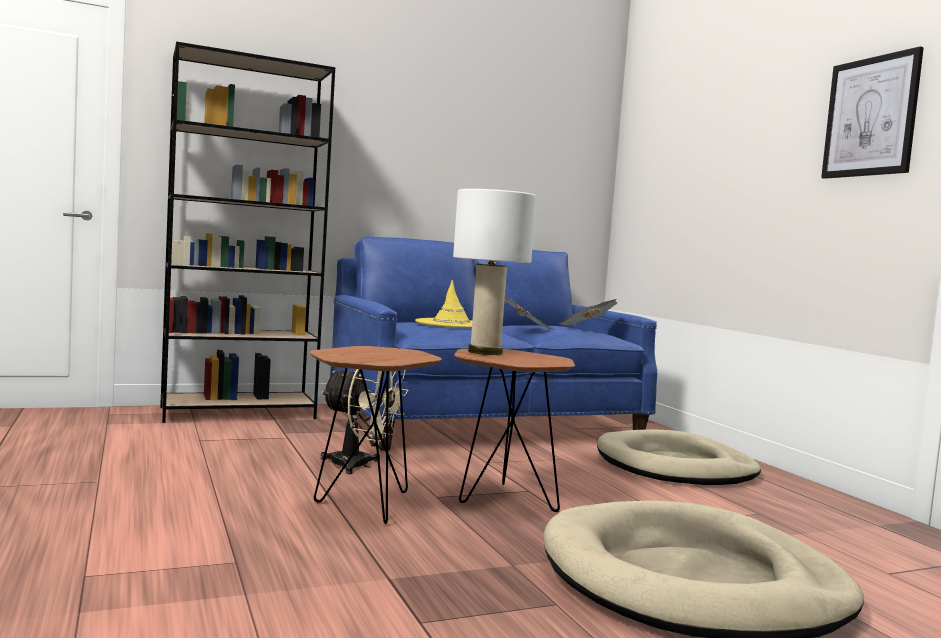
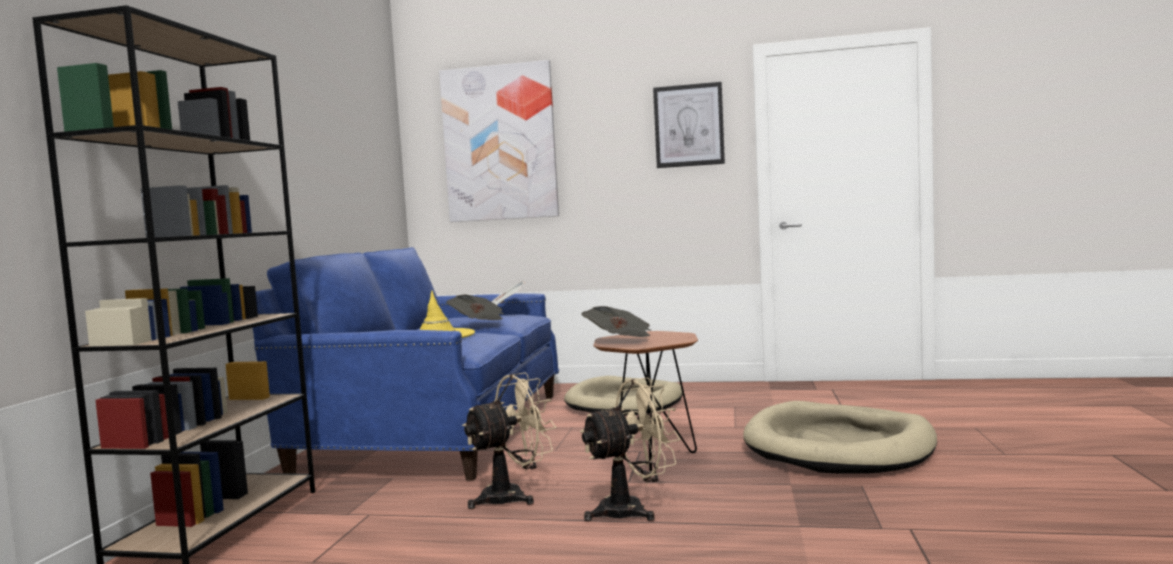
camera: 55 degrees left, 0 degrees up
(366, 506) = (632, 510): brown side table -> beige fan
(485, 352) = (620, 342): white table lamp -> newspaper
(684, 148) = (500, 143): none -> picture

